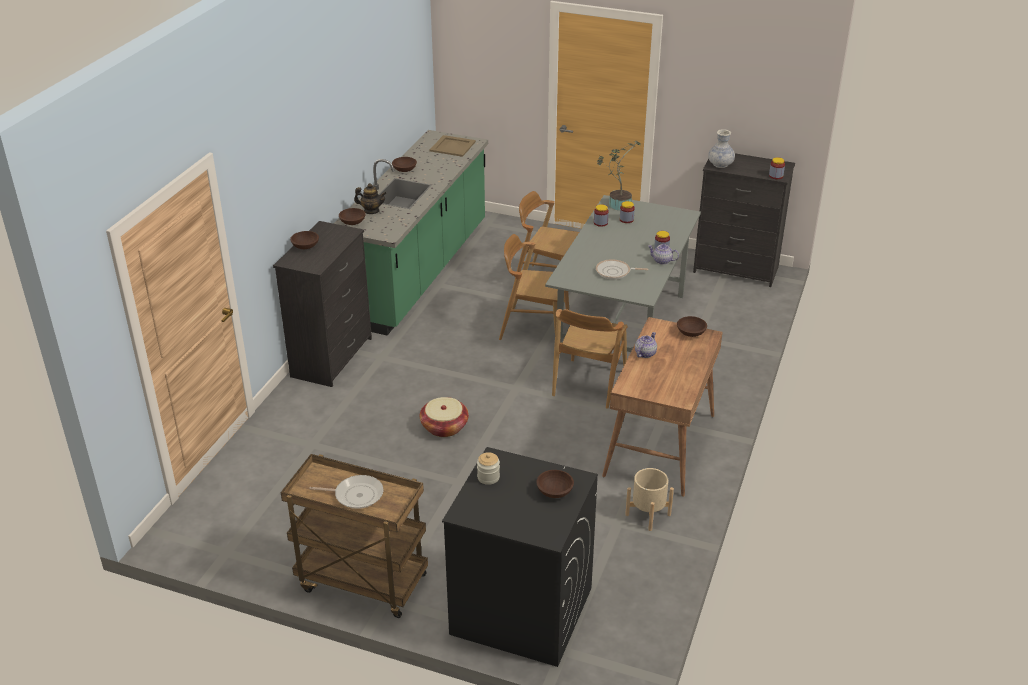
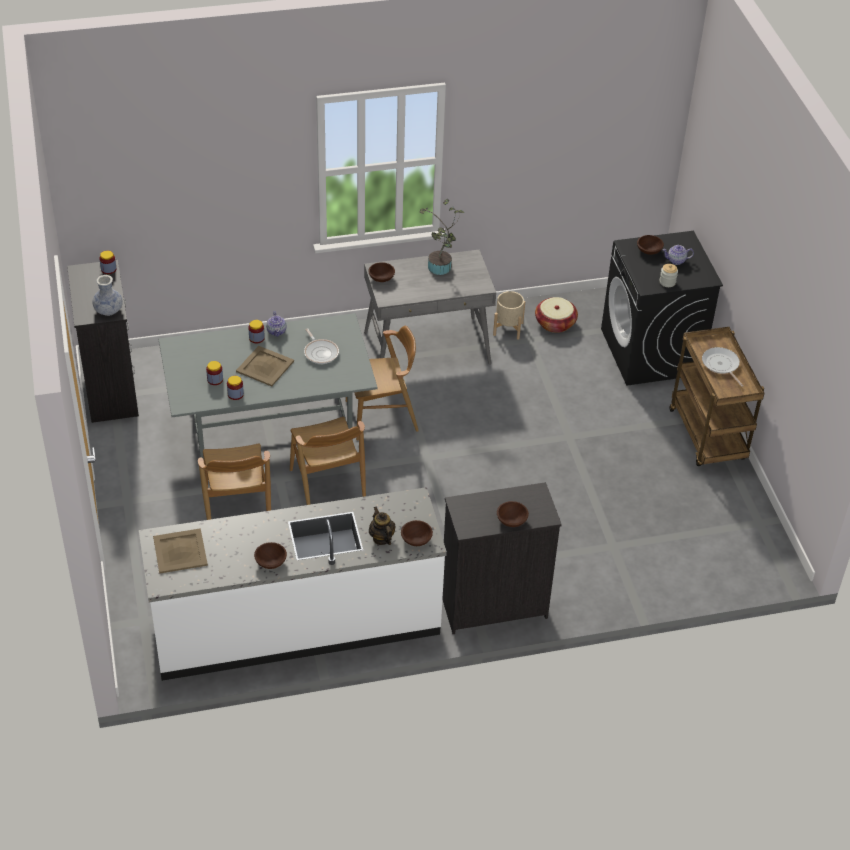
camera: 125 degrees left, 10 degrees up
(418, 273) = (296, 625): green counter -> white counter
(444, 427) = (516, 476): basket -> basket (555, 323)
(617, 204) = (187, 397): potted plant -> potted plant (440, 269)
(621, 243) = (265, 367): none -> beige tray
(645, 353) = (431, 292): teapot -> teapot (676, 261)
(660, 446) = (427, 348): brown desk -> grey desk

